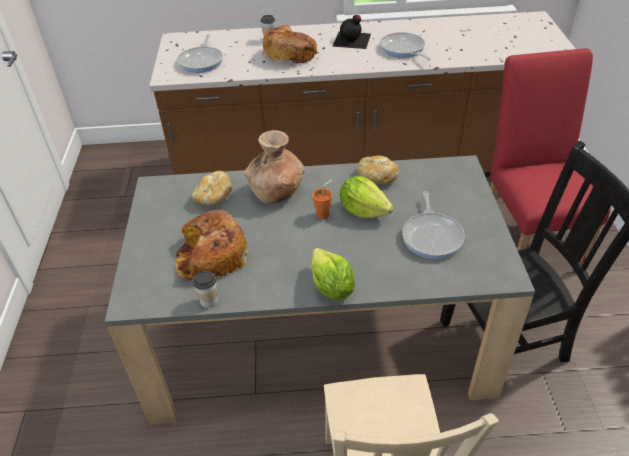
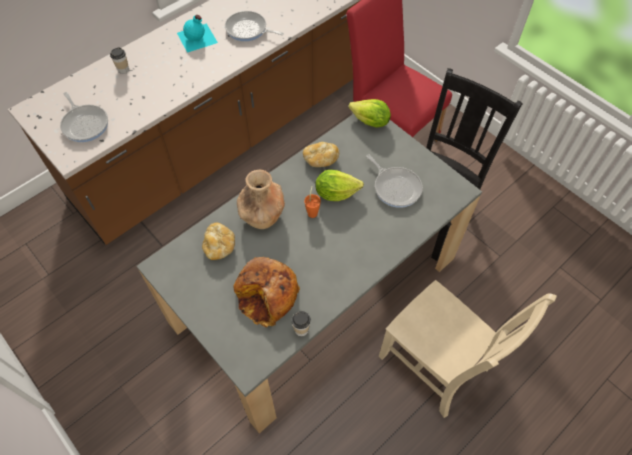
camera: 40 degrees left, 15 degrees up
(290, 54) = (158, 77): bread -> none
(331, 287) = (369, 266): lettuce -> lettuce (370, 122)
(352, 40) = (197, 37): black bottle -> turquoise bottle

